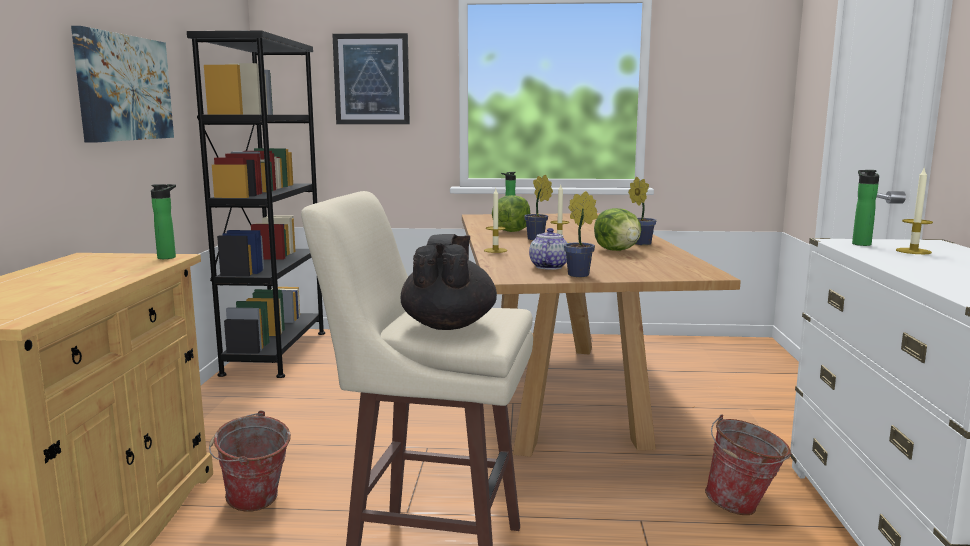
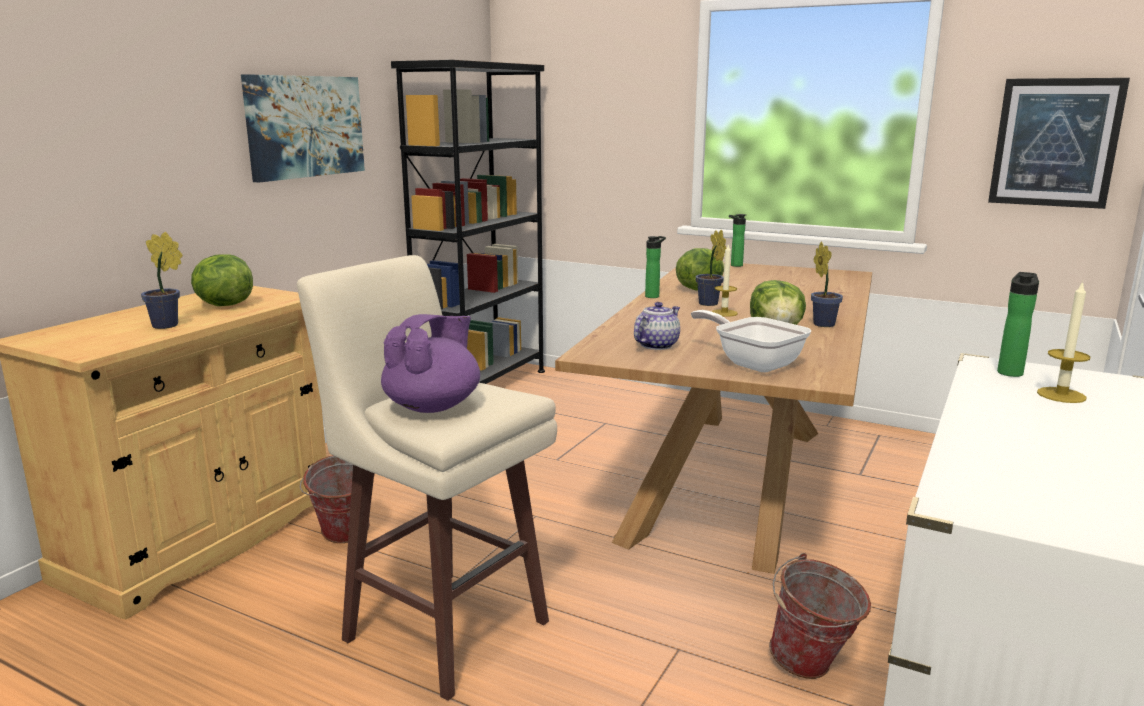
camera: 25 degrees right, 5 degrees up
(102, 269) = (223, 305): none -> lettuce
(169, 257) = (291, 297): bottle -> bottle (653, 296)
(372, 79) = (604, 100): picture -> picture (1055, 142)
(449, 325) = (434, 406): black teapot -> purple teapot
(495, 250) = (637, 315): candle -> none
(581, 275) = (673, 361): potted plant -> potted plant (168, 326)
(640, 269) = (753, 363): none -> frying pan

